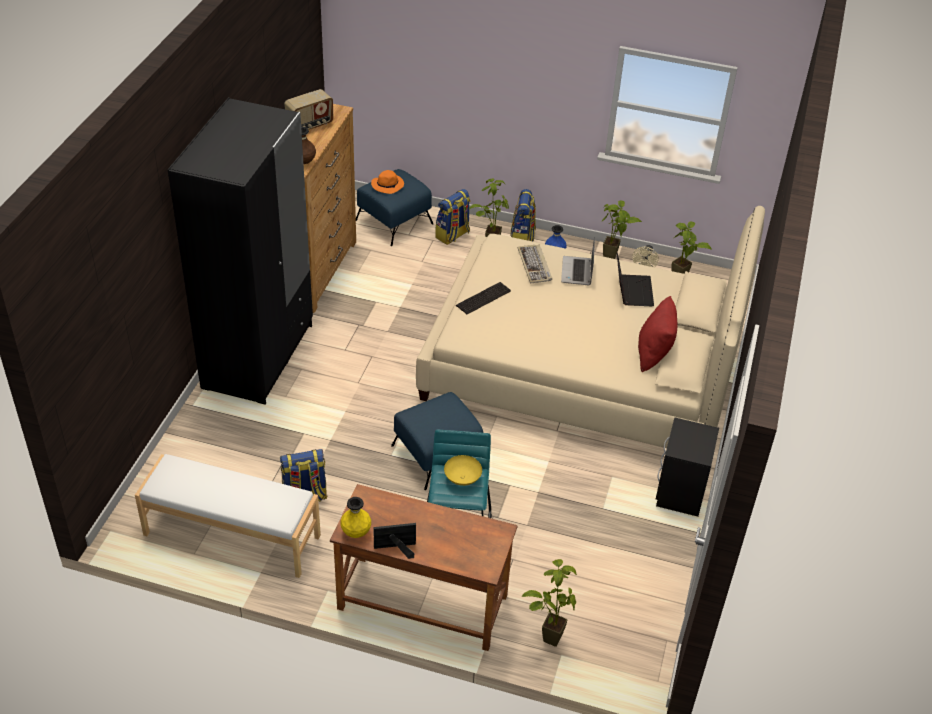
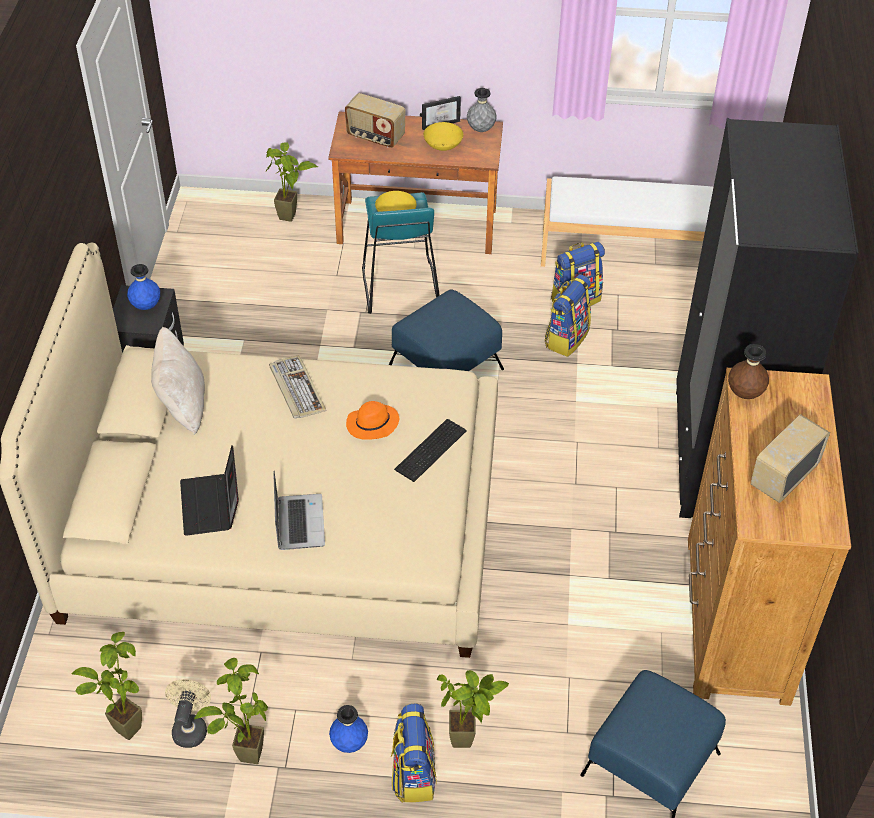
camera: 170 degrees right, 5 degrees up
(356, 532) = (481, 129): yellow vase -> grey vase
(388, 185) = (671, 719): orange hat -> orange hat (372, 424)
(400, 518) = (443, 146): none -> yellow bowl
(453, 235) = (537, 752): backpack -> backpack (566, 338)
(465, 542) = (375, 137): none -> radio
(535, 265) = (366, 519): keyboard -> keyboard (296, 389)
(654, 354) = (183, 405): red pillow -> beige pillow
(687, 443) = (146, 306): none -> blue vase

